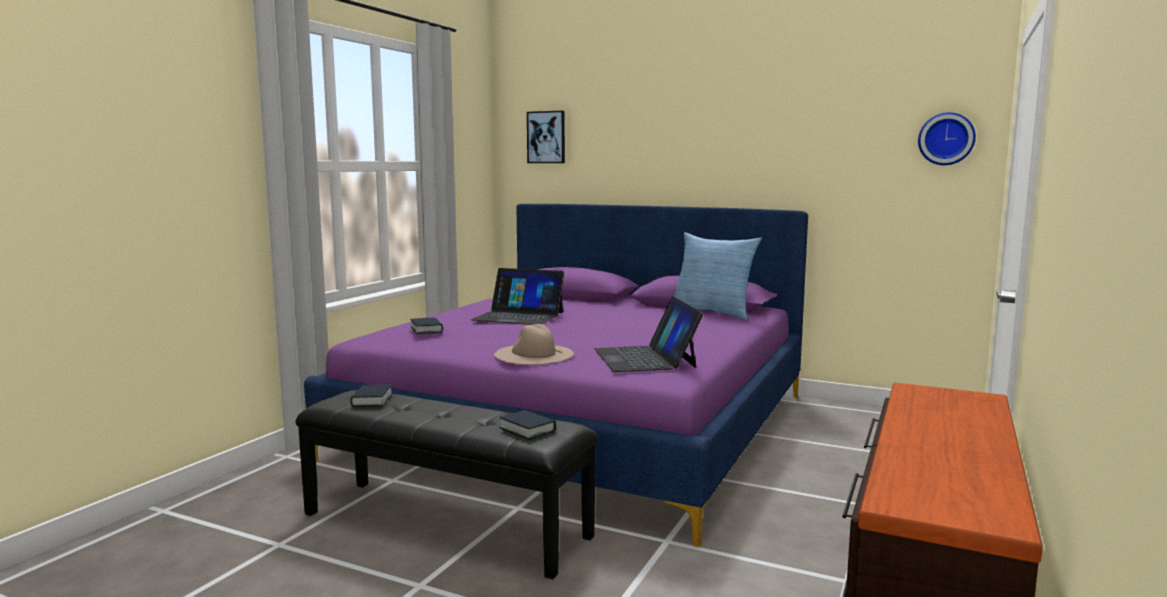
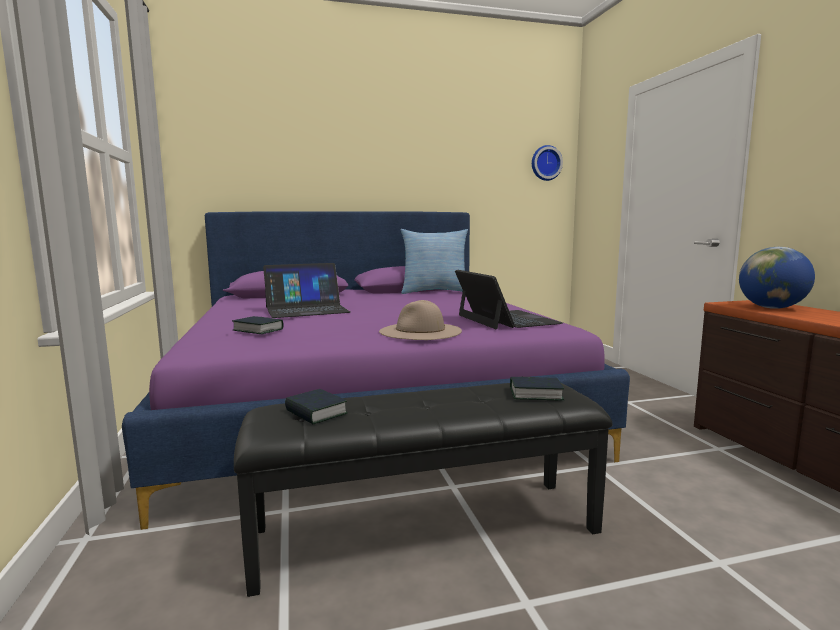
camera: 40 degrees left, 0 degrees up
(546, 137) = (228, 148): picture -> none
(645, 358) = (506, 319): laptop -> laptop turned 150 degrees counterclockwise
(937, 406) = (772, 308): none -> globe

